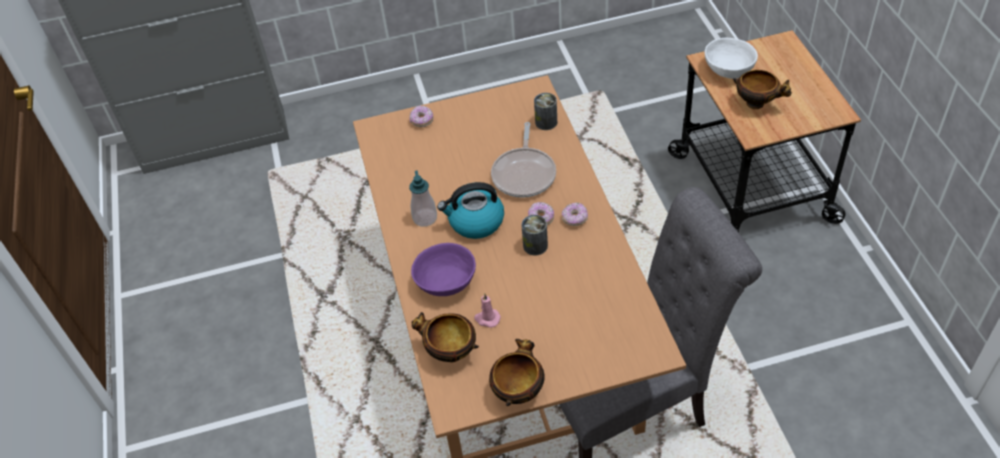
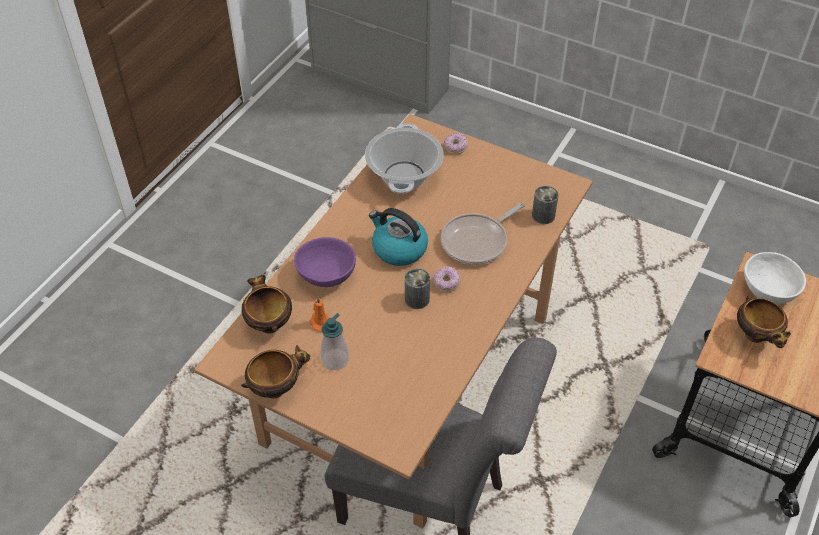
camera: 40 degrees right, 0 degrees up
(409, 168) = (403, 176): none -> cooking pot
(425, 218) = (369, 219): soap dispenser -> soap dispenser (335, 360)
(487, 319) = (320, 322): pink candle -> orange candle
(575, 219) = (470, 303): donut -> none

